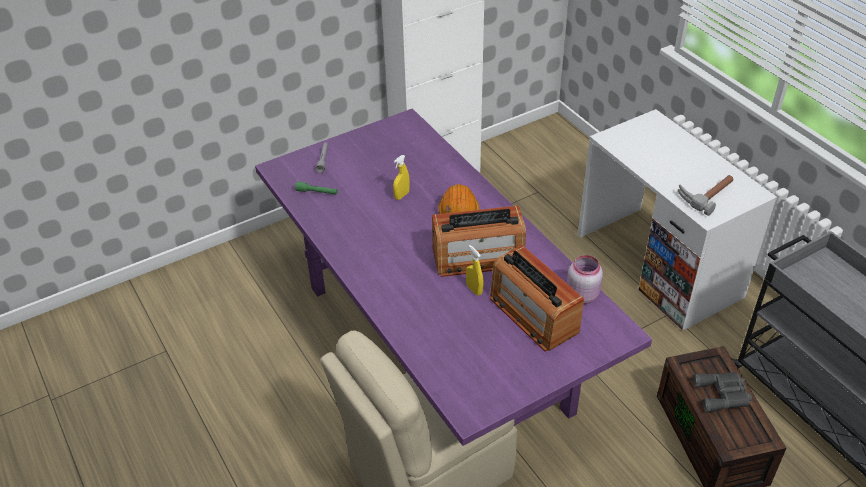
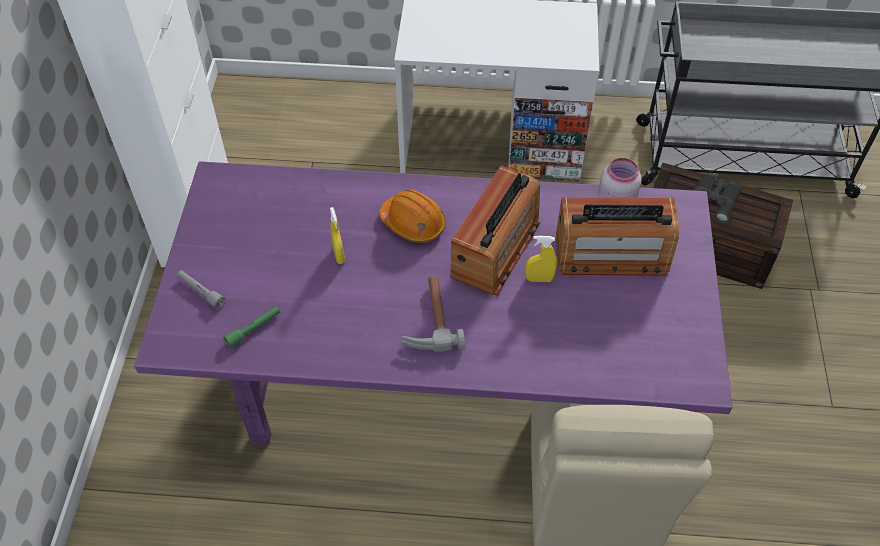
camera: 55 degrees left, 10 degrees up
(705, 194) = (552, 40): hammer -> hammer (428, 319)

